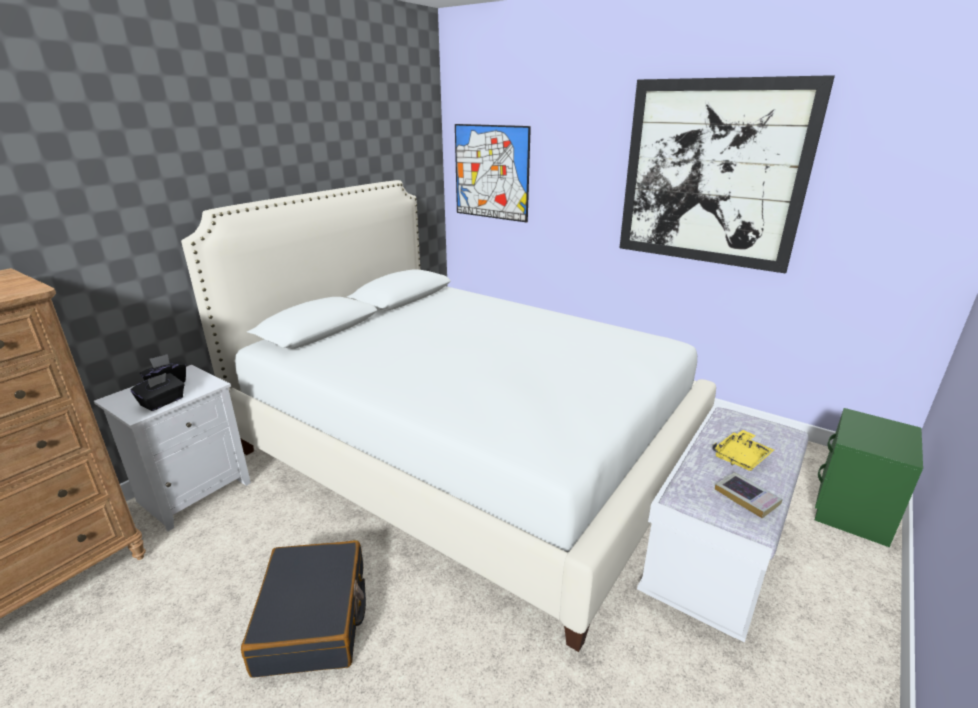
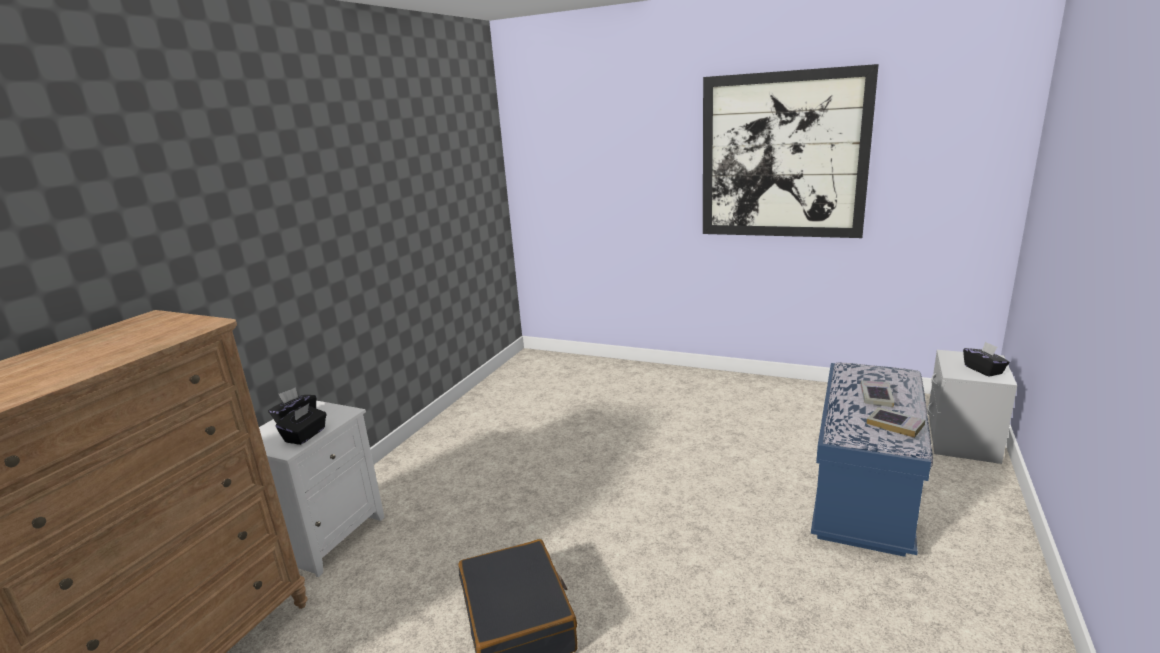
camera: 10 degrees left, 5 degrees down
(468, 450) = (596, 450): white bed -> none
(491, 172) = (560, 174): picture -> none
(714, 556) = (862, 497): white bench -> blue bench
(741, 457) = (876, 396): yellow tray -> book
(852, 510) = (962, 440): green nightstand -> grey nightstand
(889, 442) = (983, 370): none -> black tissue box

